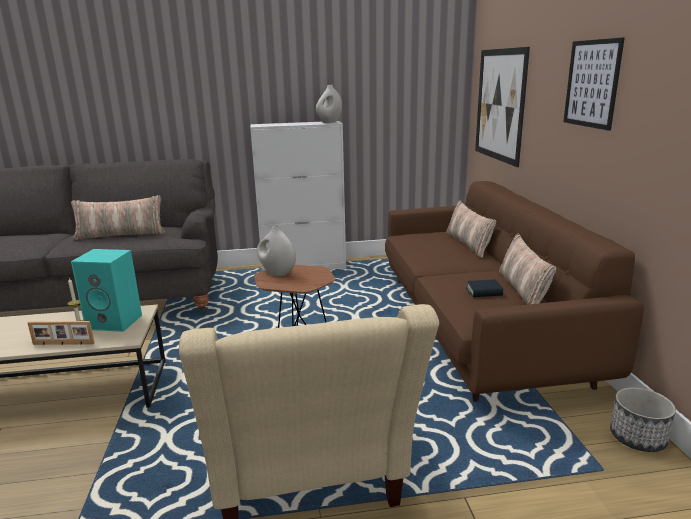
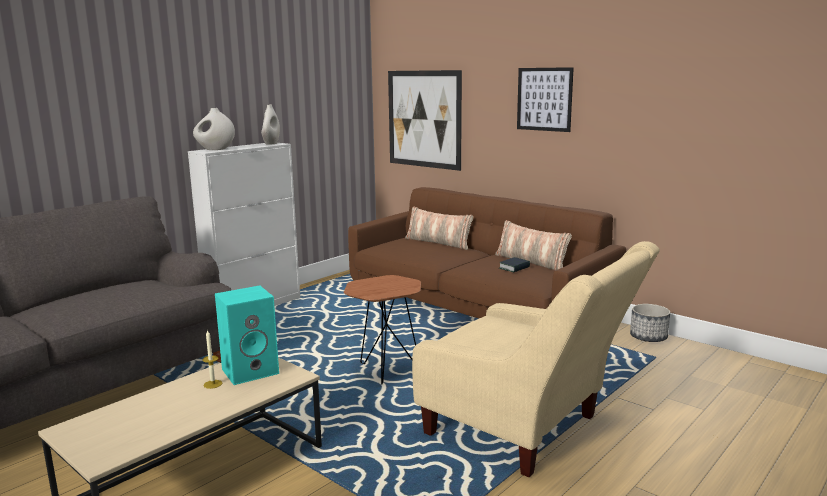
camera: 40 degrees left, 5 degrees down
(63, 344) = (240, 400): picture frame -> none
(121, 234) = (115, 296): pillow -> none
(277, 273) = (362, 287): white vase -> white vase (215, 149)

